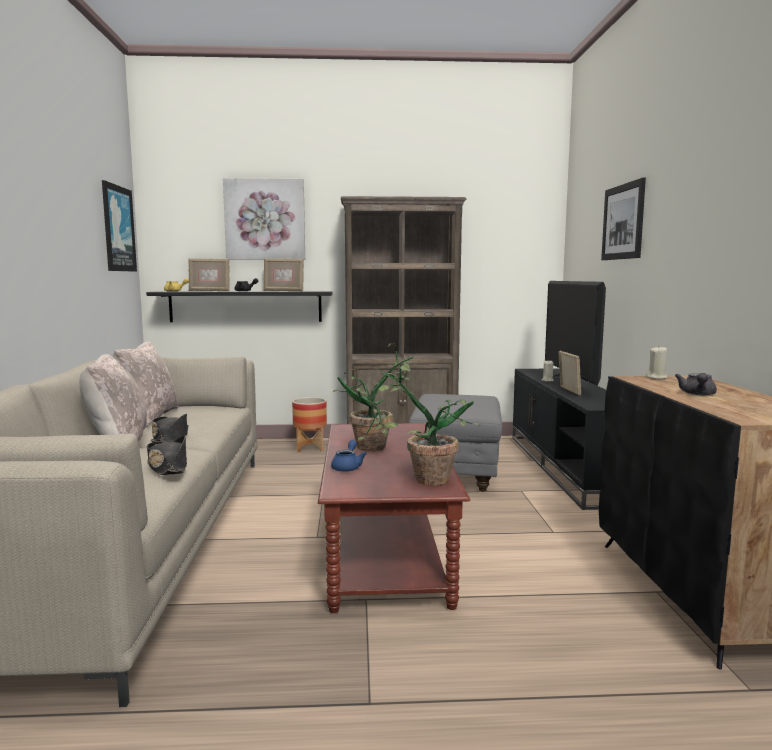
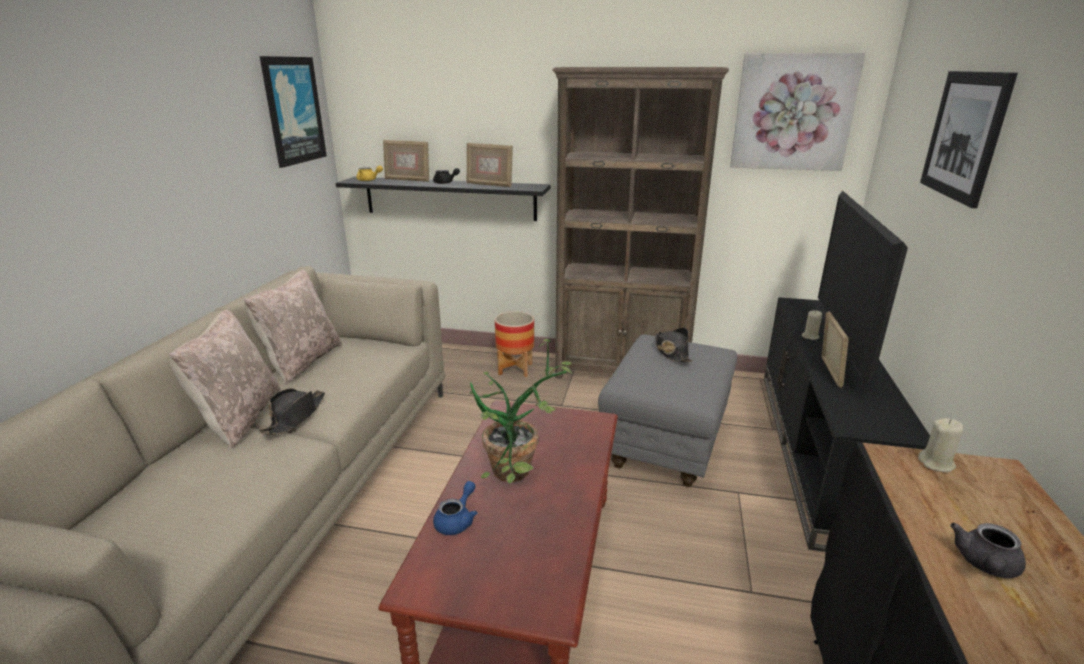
camera: 15 degrees right, 15 degrees up
(168, 467) = (250, 490): black hat -> black hat (671, 352)
(265, 220) = (469, 91): picture -> picture (793, 112)
(423, 478) = (537, 572): potted plant -> none

